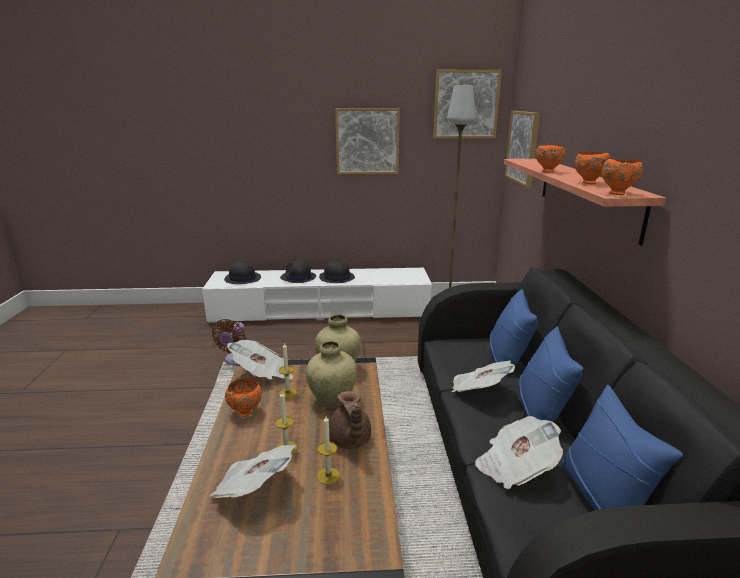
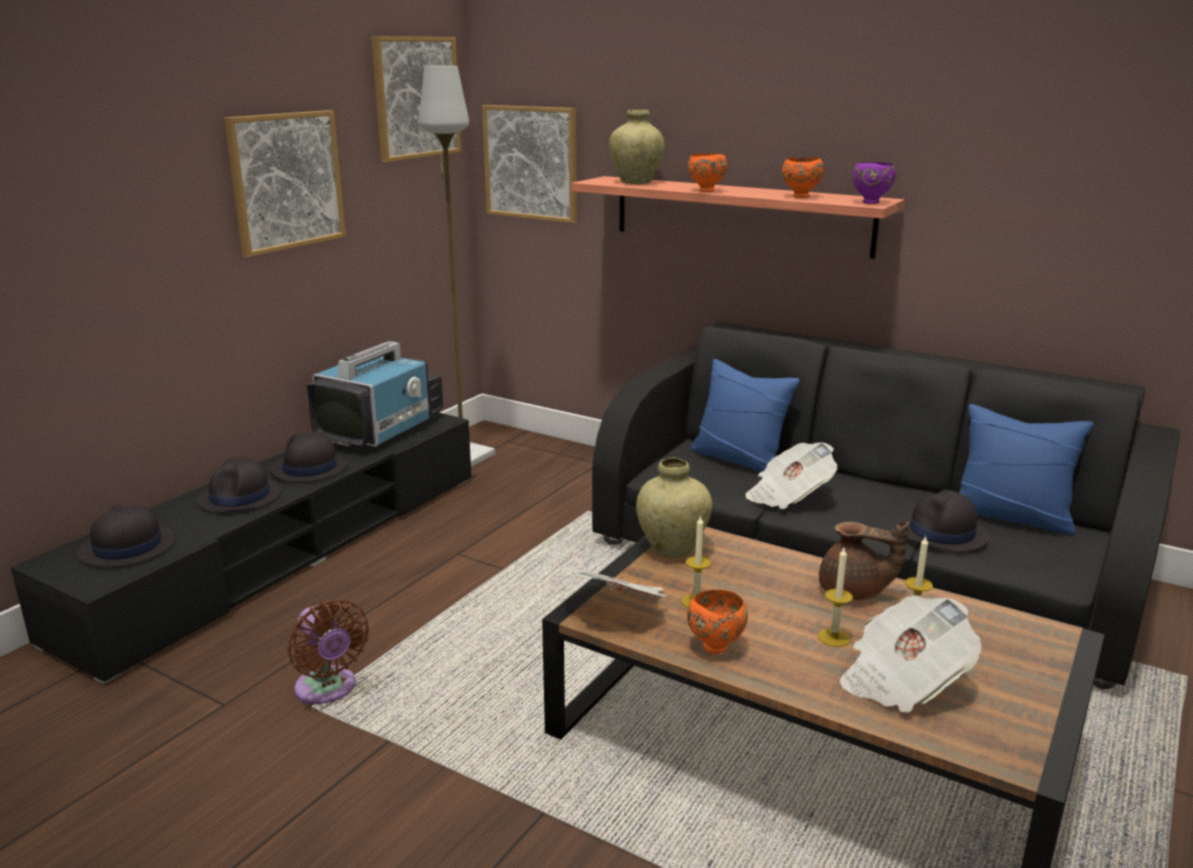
camera: 55 degrees left, 0 degrees up
(321, 310) = (287, 550): white tv stand -> black tv stand
(332, 400) = (749, 576): beige vase -> beige vase (636, 182)
(391, 274) = (382, 429): none -> television
(515, 467) = (942, 533): newspaper -> black hat
(540, 413) = (861, 486): blue pillow -> none
(617, 193) = (870, 202): orange bowl -> purple bowl

